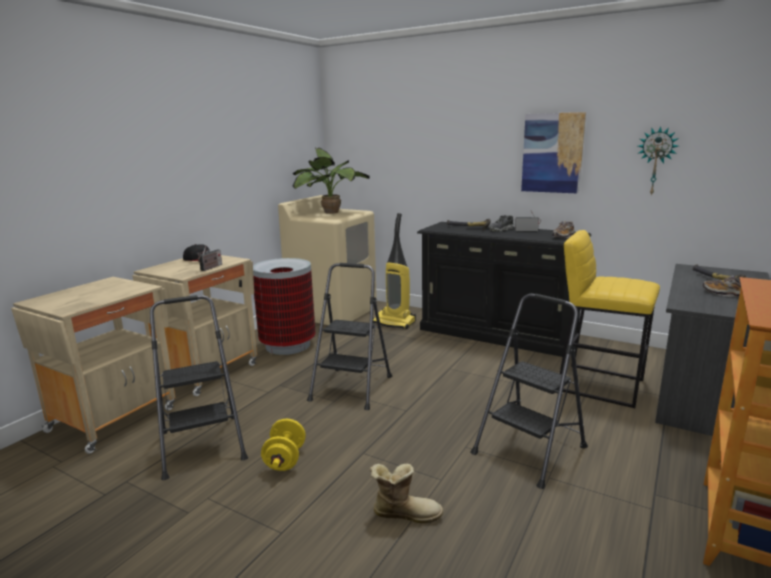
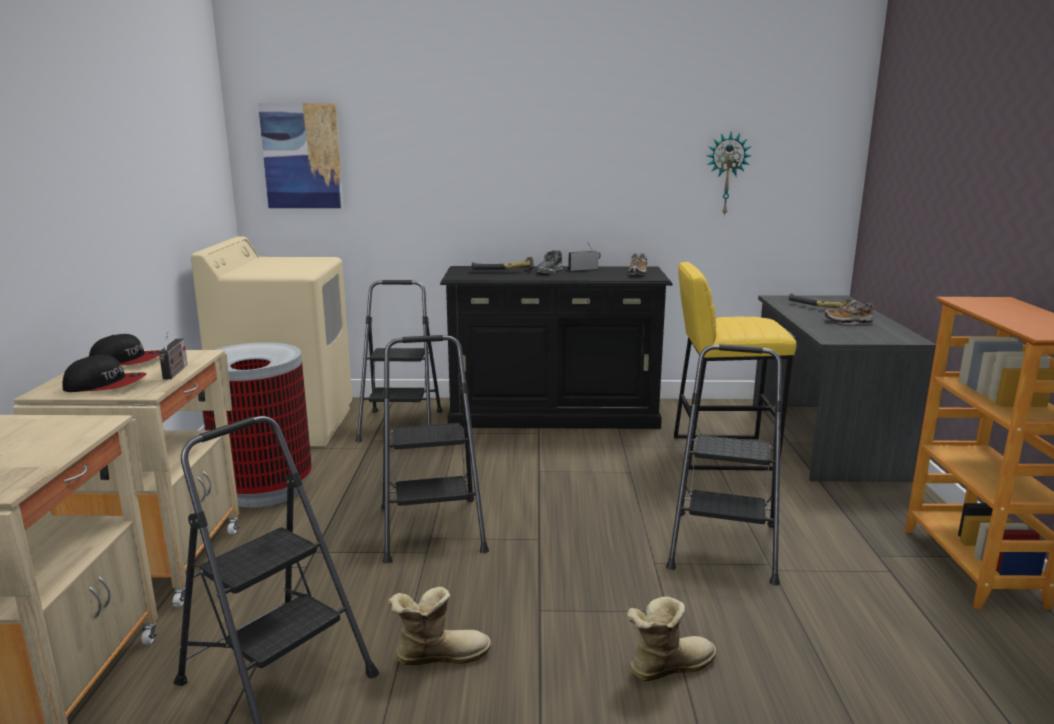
camera: 30 degrees left, 0 degrees up
(174, 270) = (105, 385): none -> cap
(285, 459) = (439, 654): yellow dumbbell -> boot
(330, 213) = (276, 264): potted plant -> none
(395, 322) = (402, 424): vacuum cleaner -> black step ladder
(552, 153) = (603, 165): picture -> picture (302, 156)

